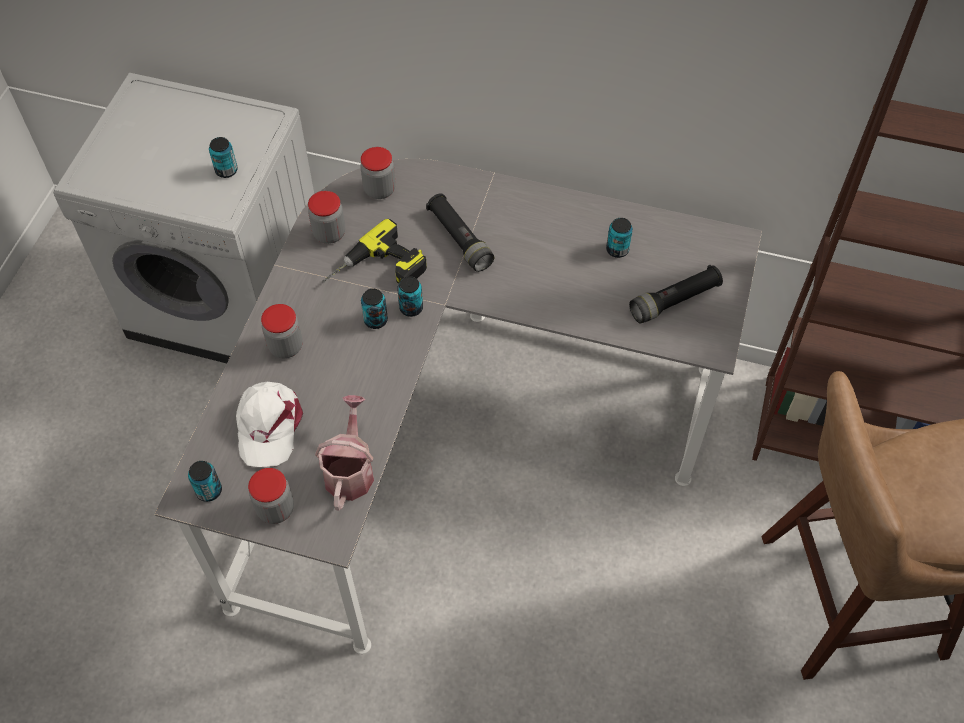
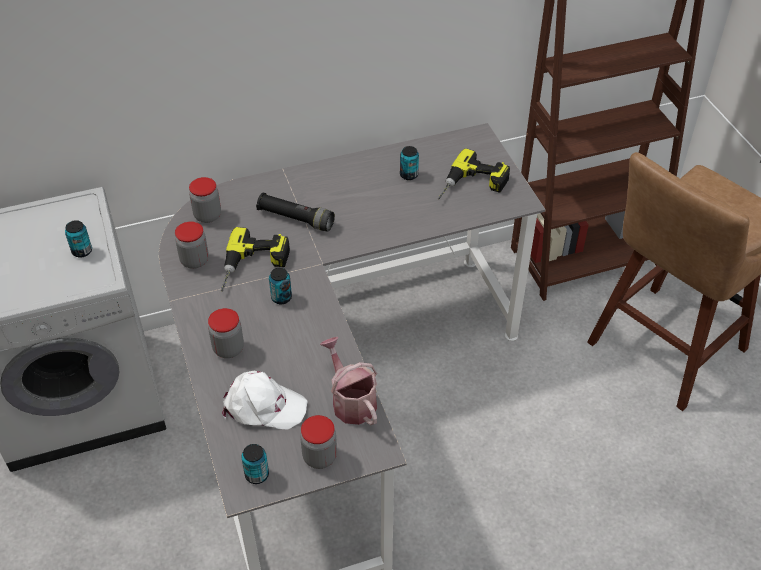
camera: 35 degrees left, 10 degrees down
(268, 425) = (263, 406): white cap -> white cap turned 45 degrees counterclockwise
(411, 308) = (300, 277): can -> none
(674, 301) = (472, 187): black flashlight -> power drill

